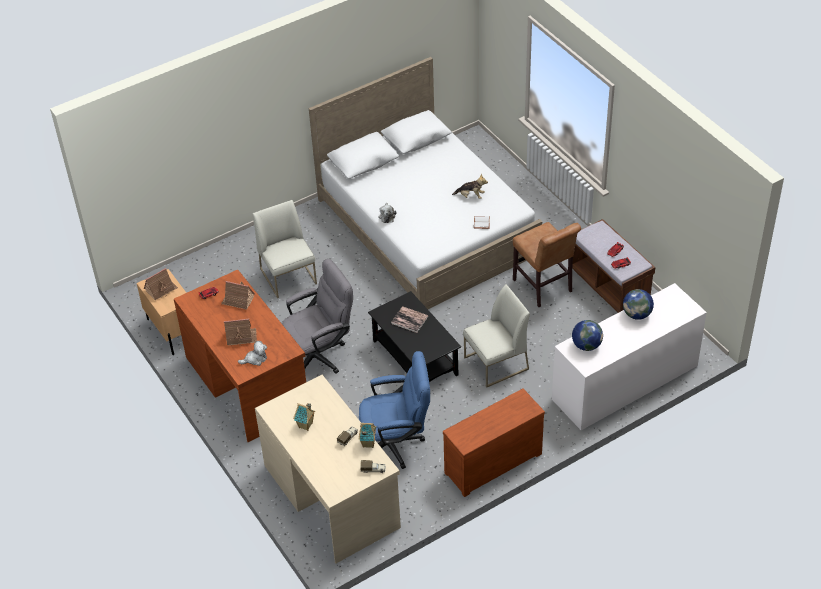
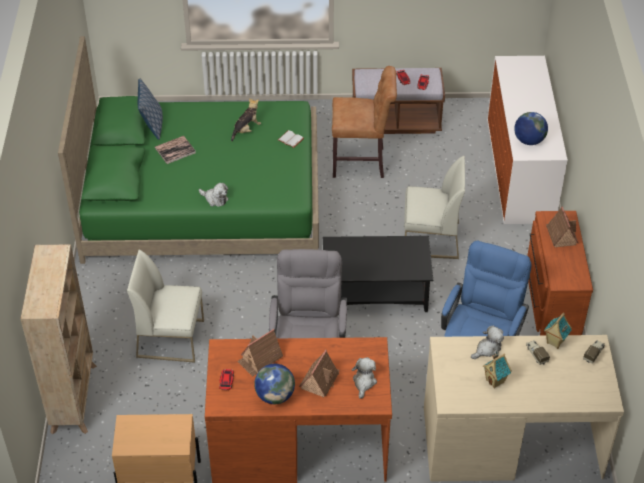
camera: 60 degrees left, 0 degrees up
(161, 289) = (145, 436): toy house -> toy house (561, 235)
(206, 259) = (74, 398): none -> beige bookcase
(333, 409) = (487, 349): none -> plush toy
(409, 320) = (362, 255): book -> book (175, 150)
(427, 225) = (203, 200): white bed -> green bed
(431, 150) = (152, 126): none -> pillow
(496, 364) = (430, 239): white chair -> white chair turned 90 degrees clockwise
(637, 314) = (515, 94): globe -> globe (275, 396)

